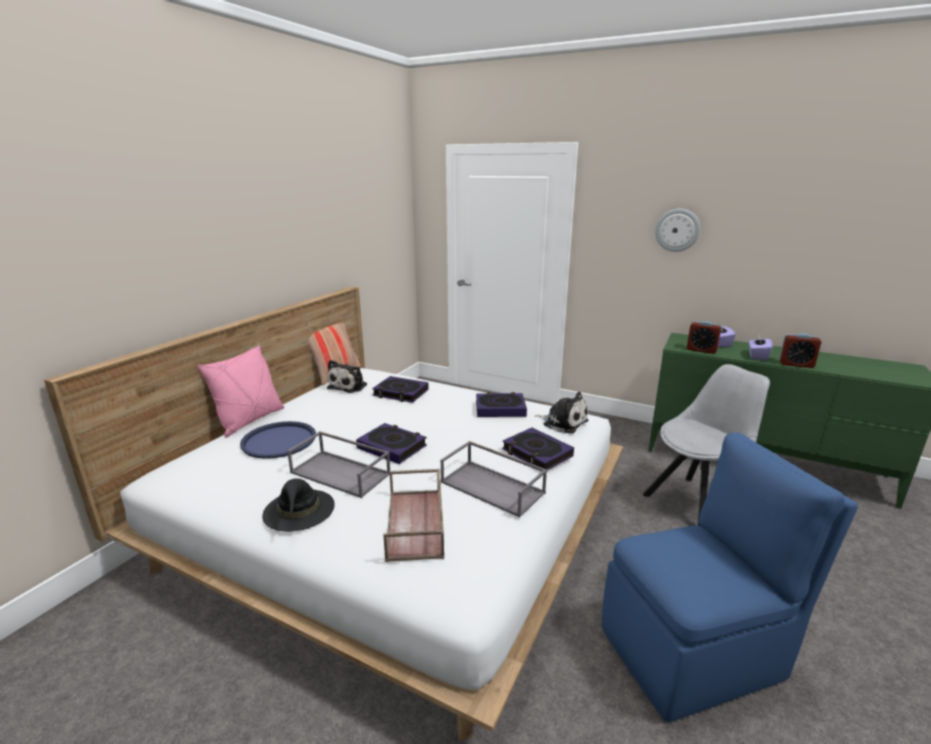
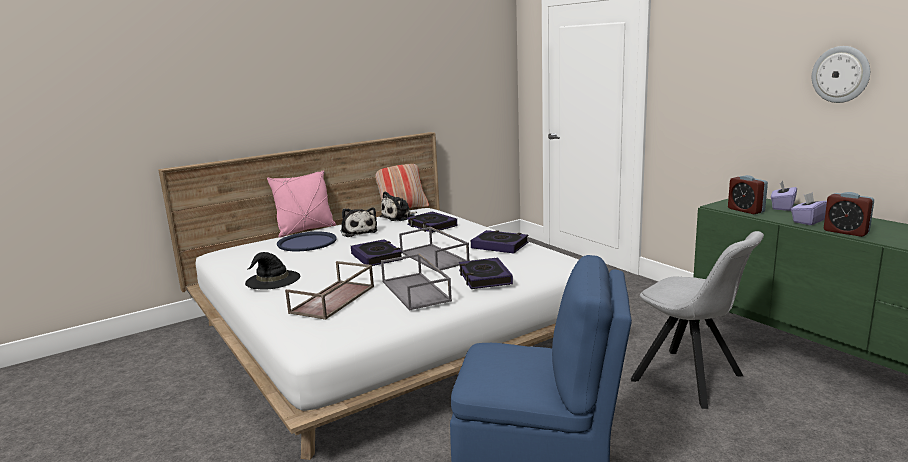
camera: 30 degrees right, 5 degrees down
(342, 473) = (323, 265): grey tray -> grey tray (435, 257)
(563, 422) = (543, 262): plush toy -> plush toy (358, 232)
(677, 230) = (747, 73): wall clock -> wall clock (841, 74)
(696, 503) = (690, 379): grey chair -> grey chair turned 45 degrees clockwise

